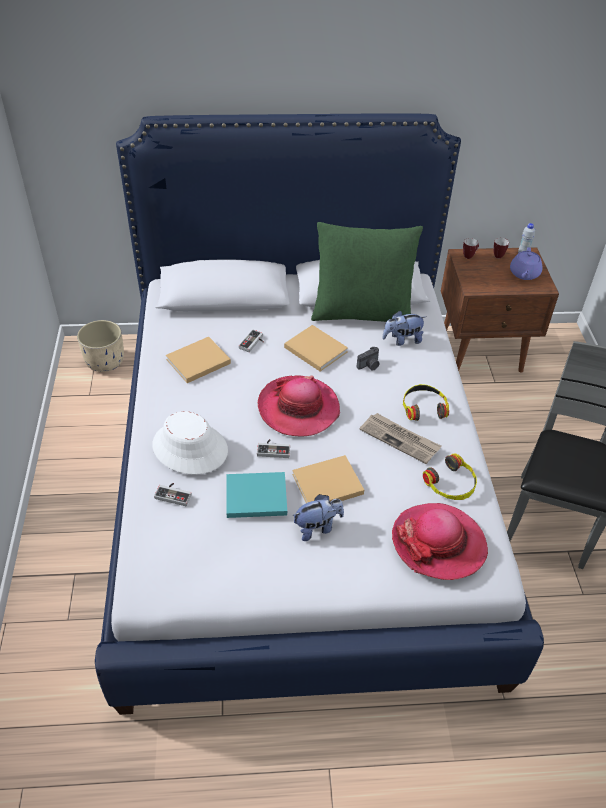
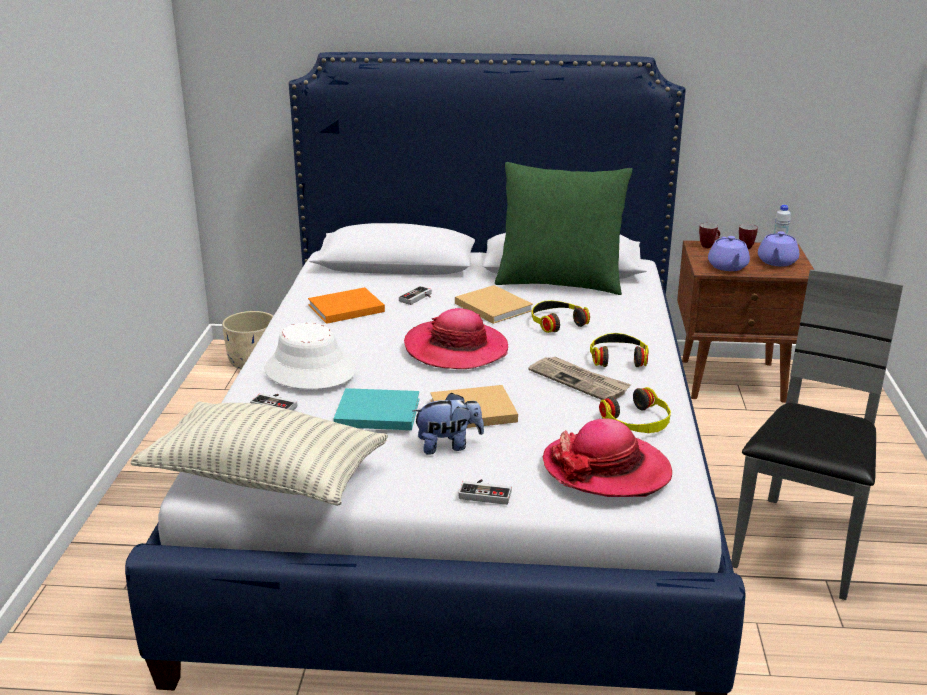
camera: 10 degrees right, 20 degrees down
(187, 581) = (265, 478): none -> pillow
(196, 362) = (344, 308): beige book -> orange book
(273, 449) = (413, 378): game controller -> game controller (486, 493)
(369, 365) = (557, 322): camera -> headphones
(402, 340) = (605, 305): plush toy -> none
(488, 283) = (728, 267): none -> purple teapot

